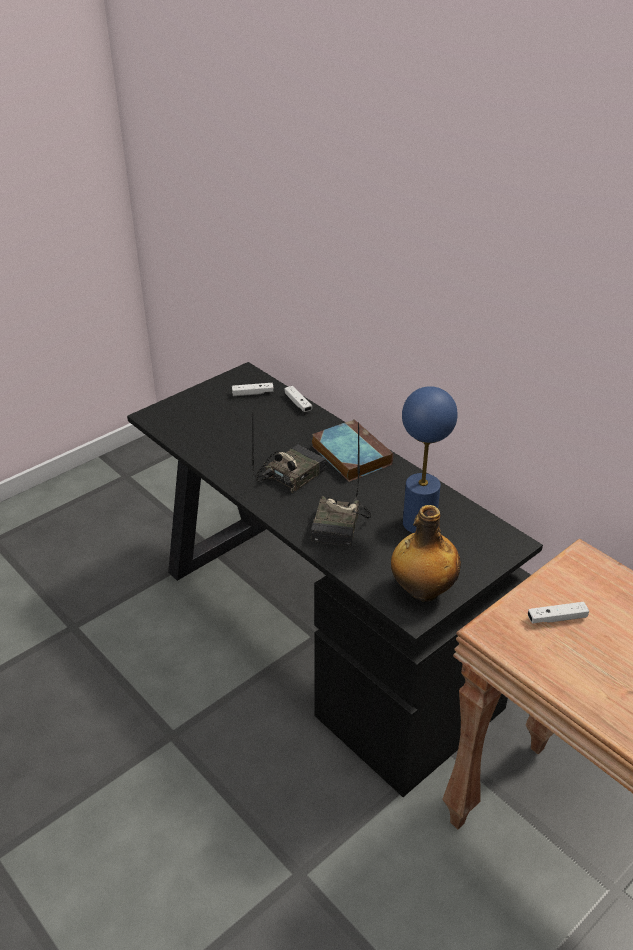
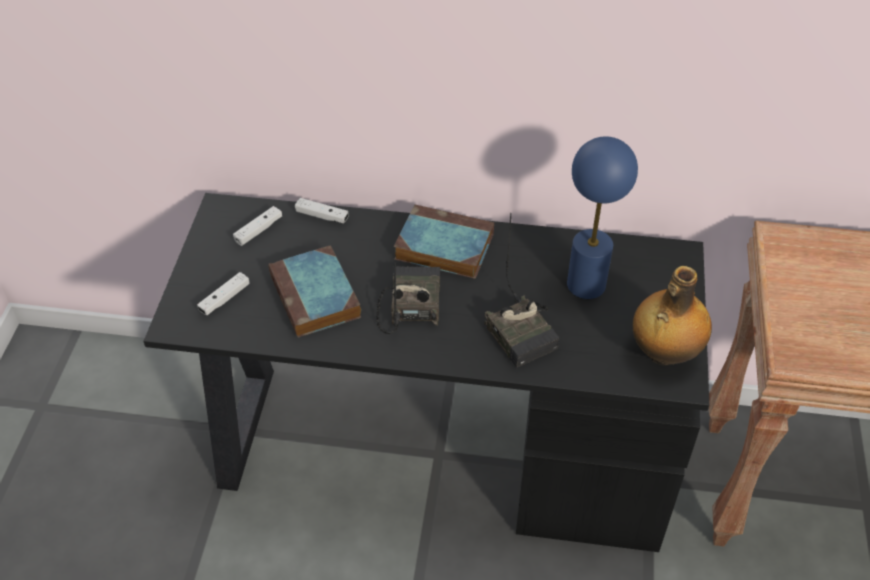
camera: 40 degrees left, 10 degrees up
(241, 442) = (316, 298): none -> book
(556, 618) = (823, 310): white game controller -> white game controller (224, 299)

